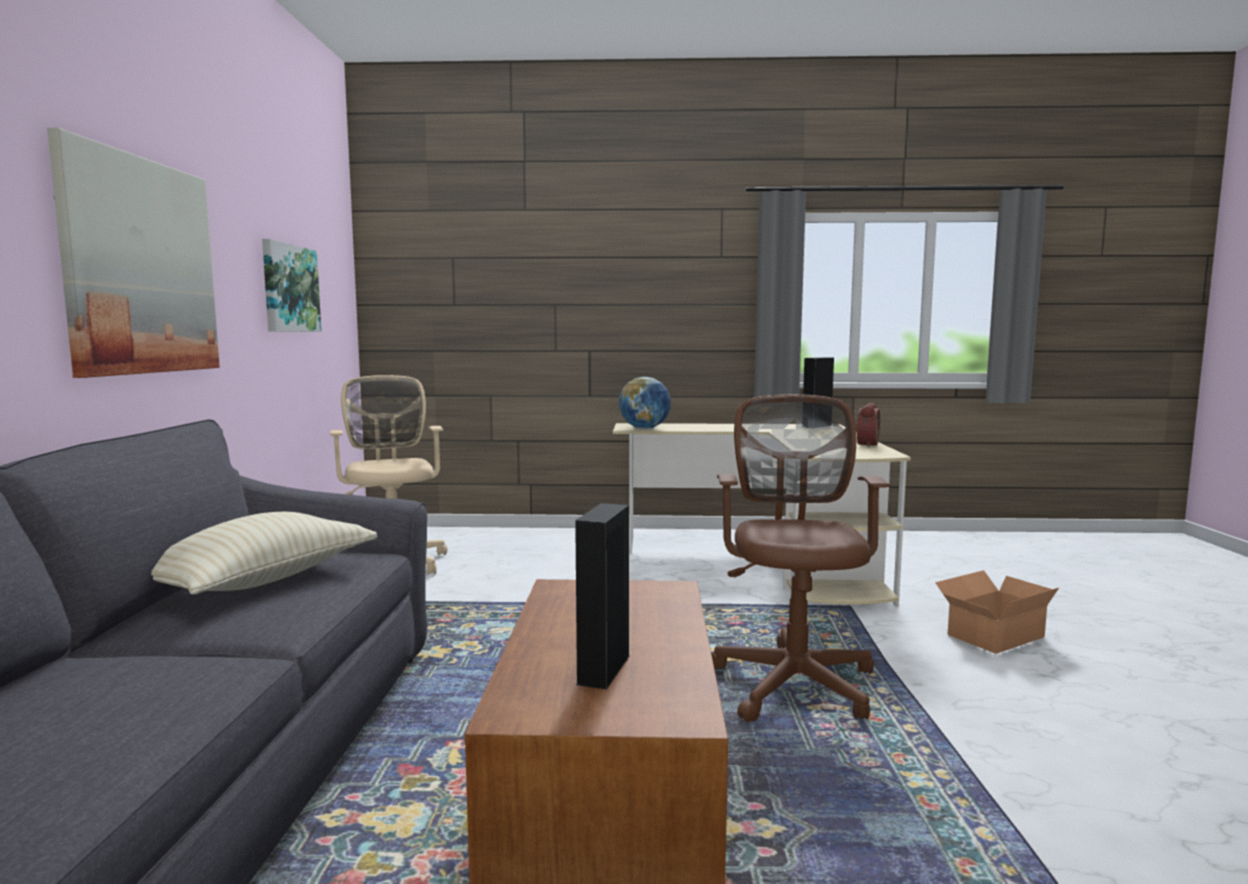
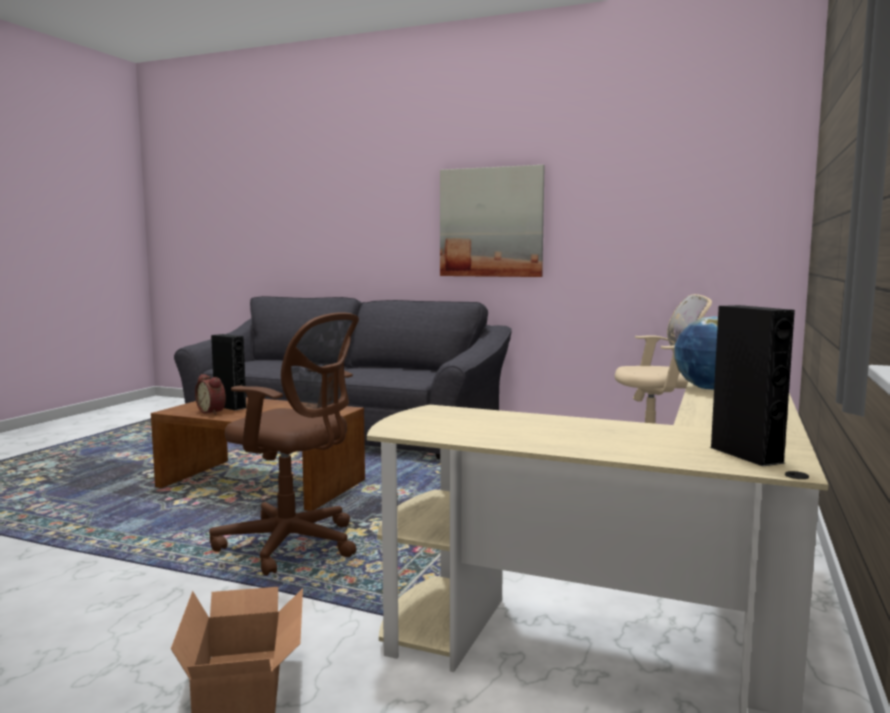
camera: 110 degrees right, 0 degrees up
(262, 581) = (391, 371): beige pillow -> none
(289, 288) = (655, 220): picture -> none
(865, 444) = (487, 438): alarm clock -> alarm clock (213, 411)

